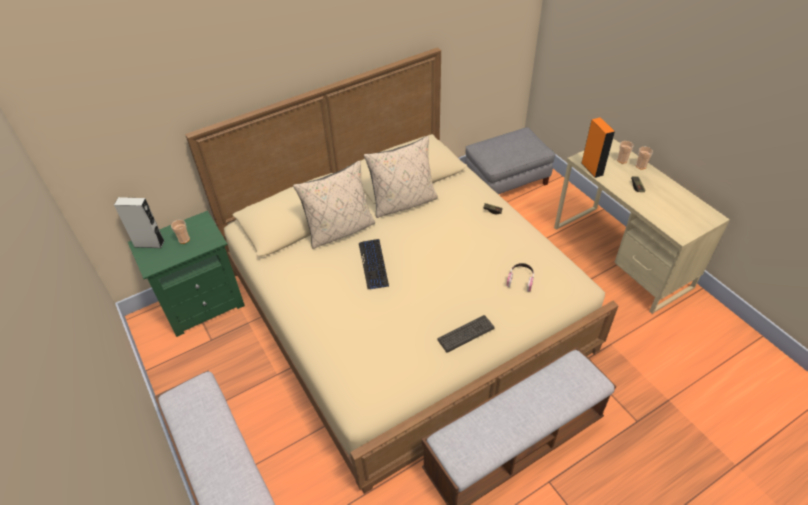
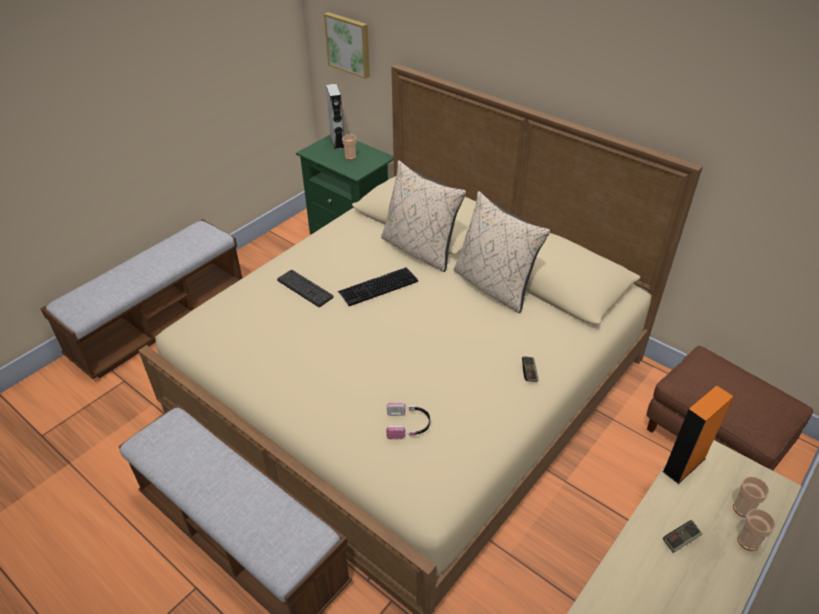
camera: 70 degrees right, 5 degrees down
(115, 154) = (349, 44): none -> picture
(466, 334) = (298, 388): keyboard -> keyboard (305, 288)
(506, 179) = (715, 438): grey ottoman -> brown ottoman

